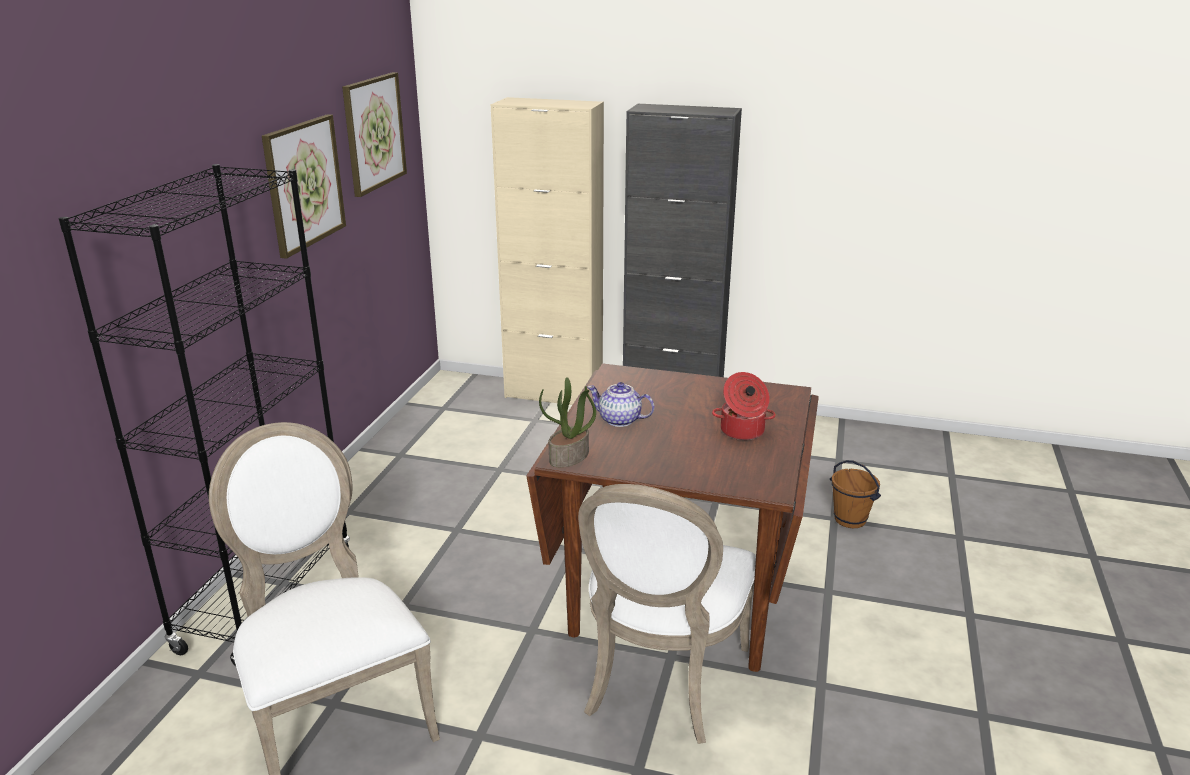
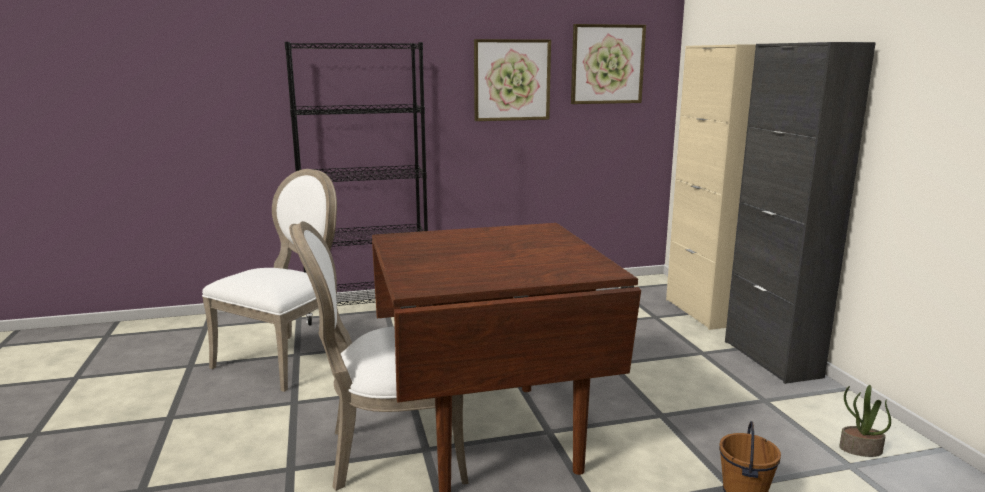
camera: 60 degrees right, 10 degrees down
(569, 457) = (395, 238): potted plant -> potted plant (860, 450)
(620, 420) = (468, 239): teapot -> none
(742, 431) = (503, 269): cooking pot -> none

